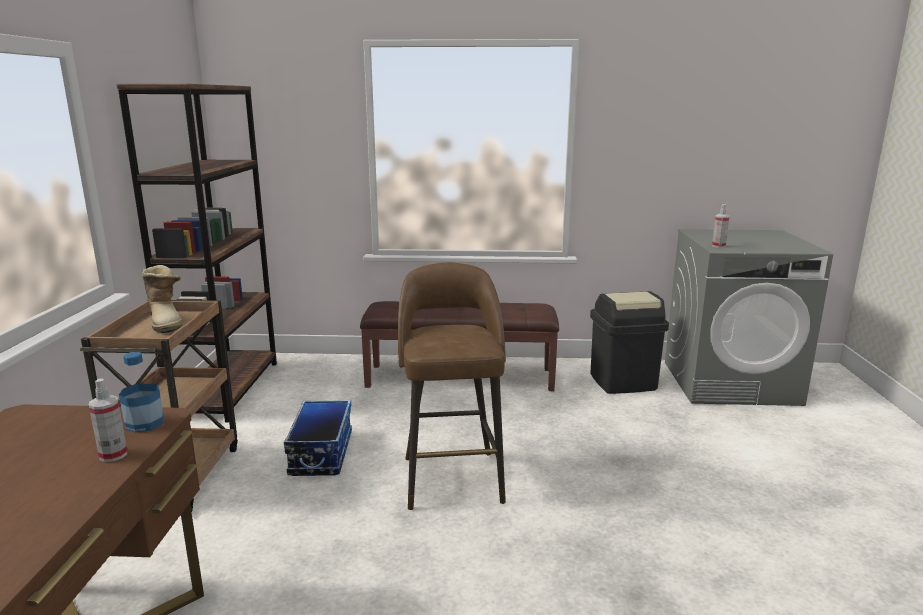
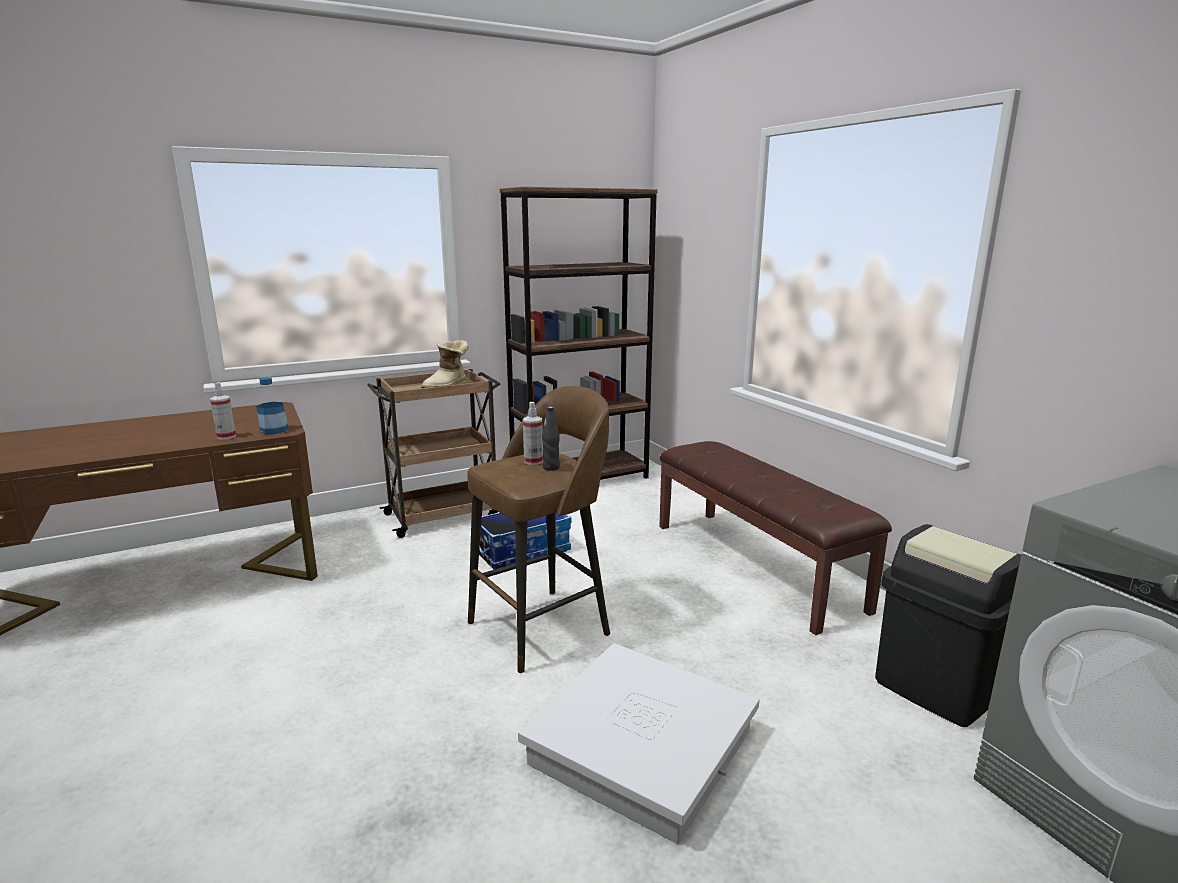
camera: 60 degrees right, 0 degrees up
(465, 332) = (551, 467): none -> black bottle
(616, 480) = (642, 746): none -> white storage box
(718, 246) = (1102, 504): spray bottle -> spray bottle (533, 461)

